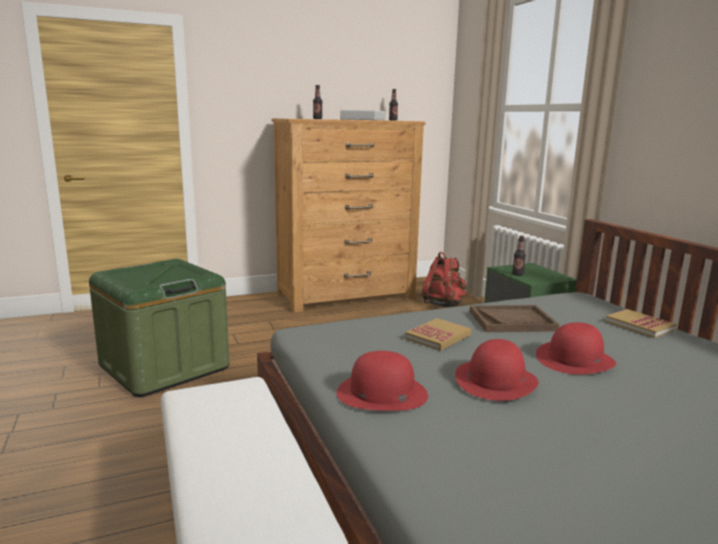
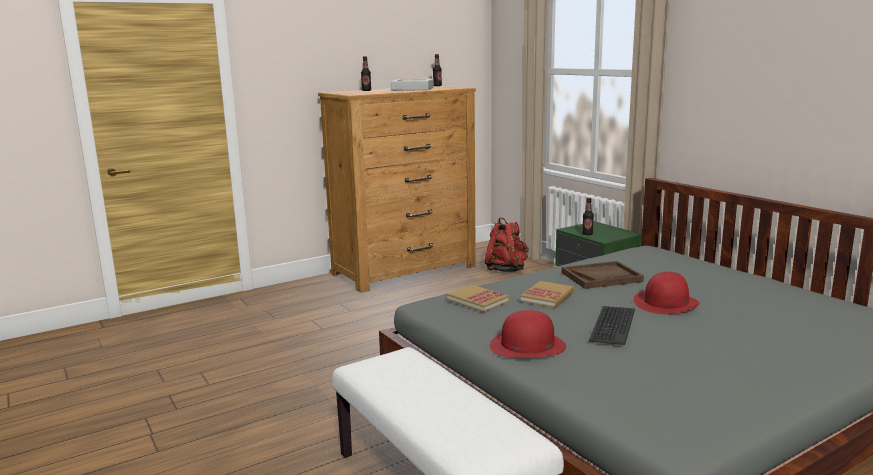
camera: 10 degrees left, 0 degrees up
(164, 367) = (262, 358): green storage box -> none
(495, 380) = (612, 325): red hat -> keyboard
(639, 325) = (707, 270): book -> book (478, 300)

